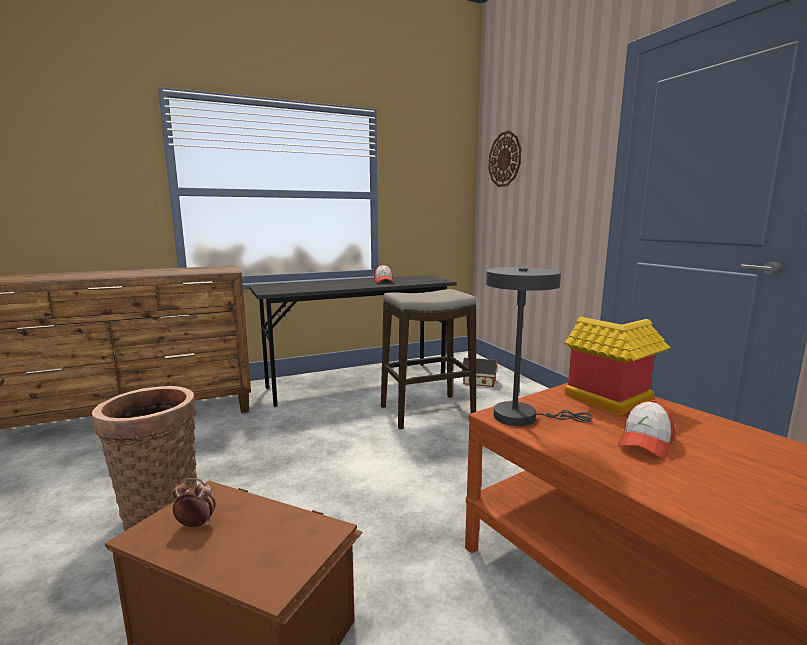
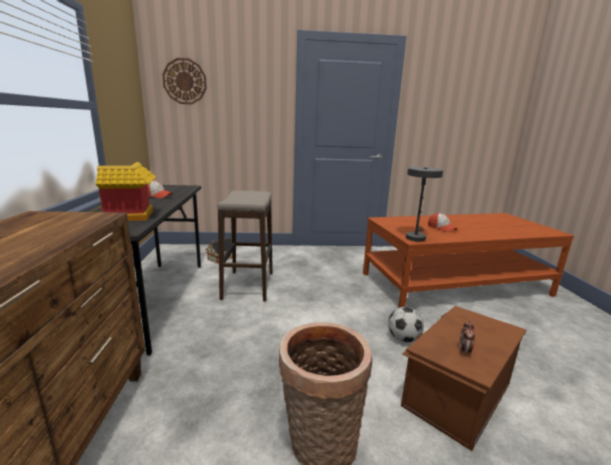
camera: 70 degrees left, 5 degrees up
(380, 558) = (403, 339): none -> football
(608, 401) = (401, 222): toy house -> toy house (132, 217)

